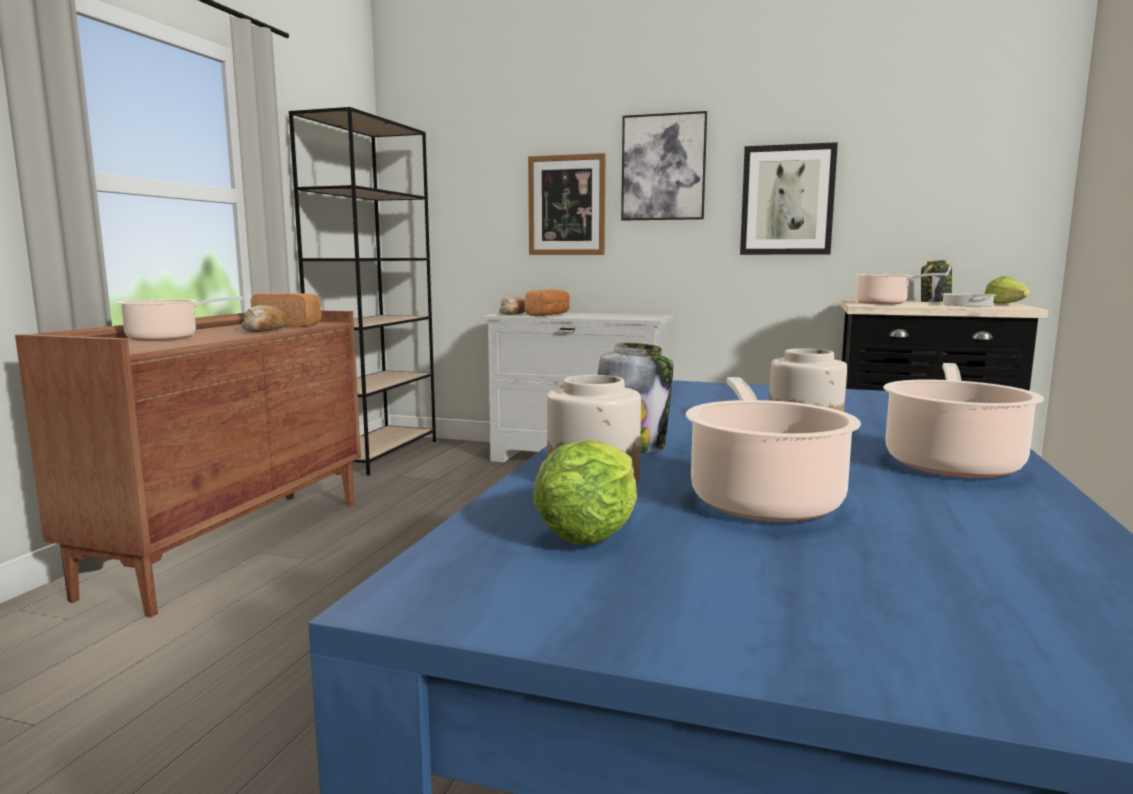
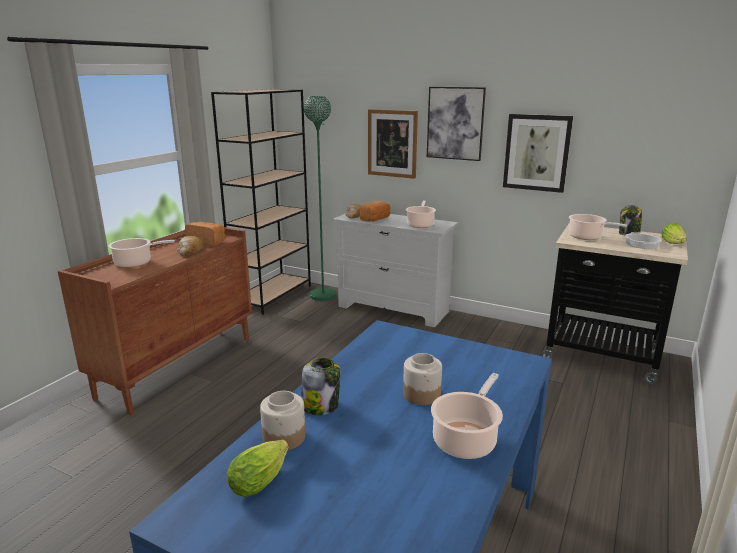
camera: 10 degrees right, 10 degrees up
(461, 450) = (323, 295): none -> green floor lamp
(763, 498) = (347, 464): cooking pot -> cooking pot (420, 224)

